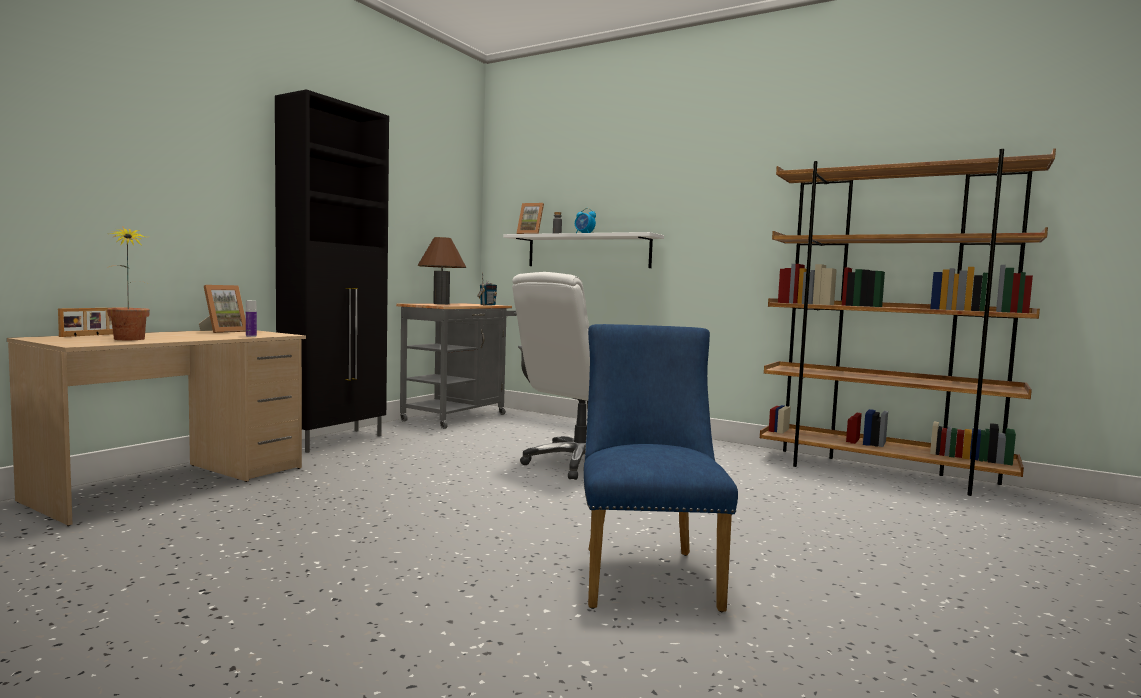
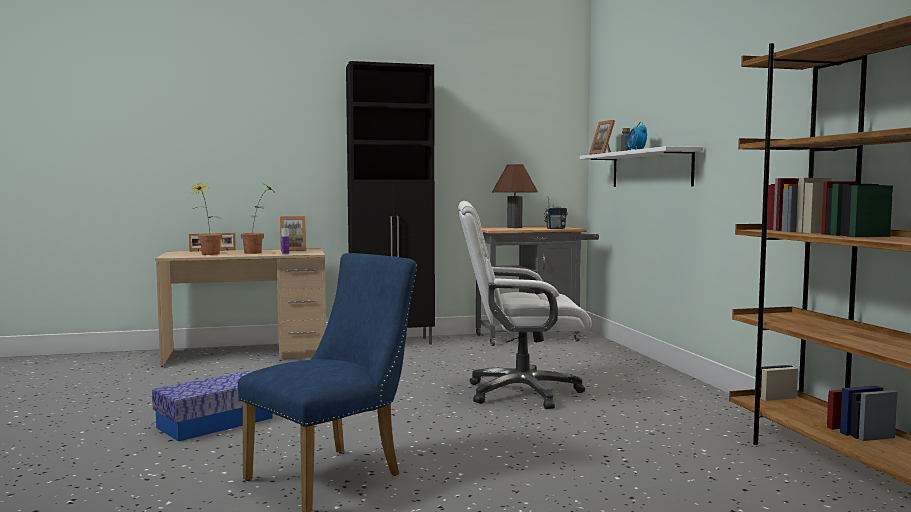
camera: 45 degrees right, 0 degrees up
(197, 335) = (258, 252): none -> potted plant
(377, 567) = (215, 422): none -> storage box

